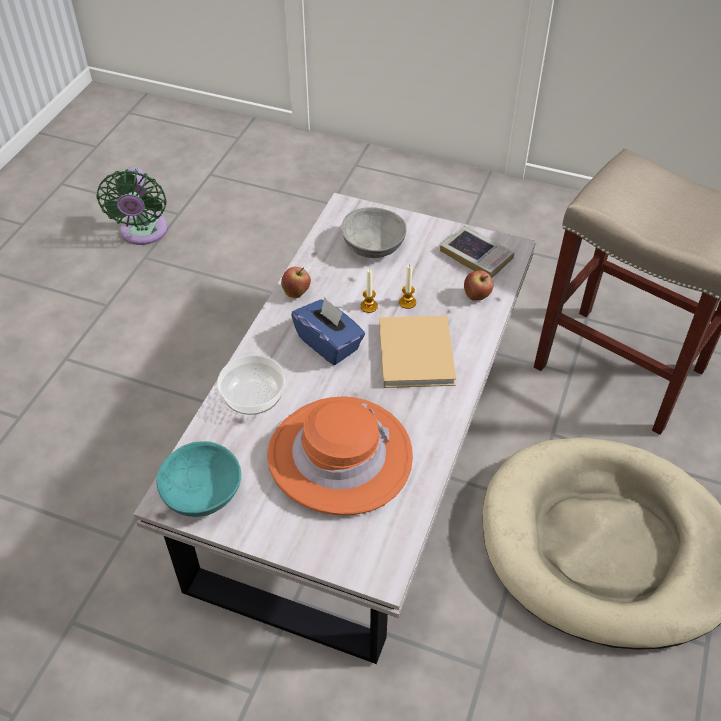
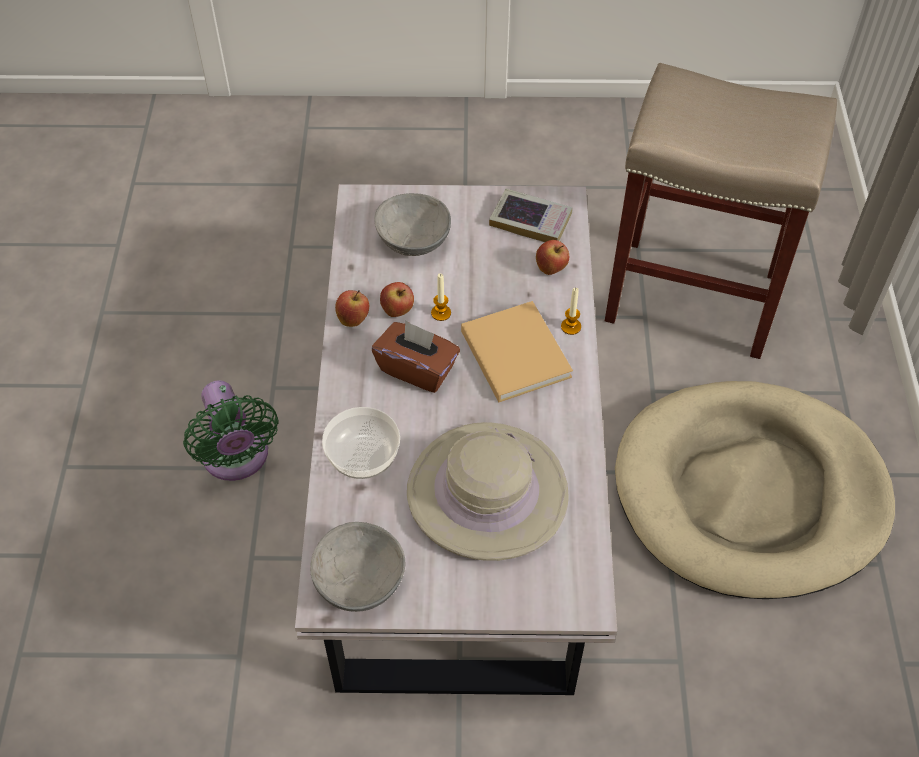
camera: 20 degrees left, 5 degrees up
(143, 233) = (85, 281): green fan -> green fan (237, 459)
(201, 493) = (358, 580): turquoise bowl -> grey bowl
(329, 343) = (417, 369): blue tissue box -> brown tissue box
(334, 296) = (397, 311): none -> apple
(340, 456) = (487, 493): orange hat -> beige hat
(407, 302) = (480, 296): candle -> candle (571, 327)

